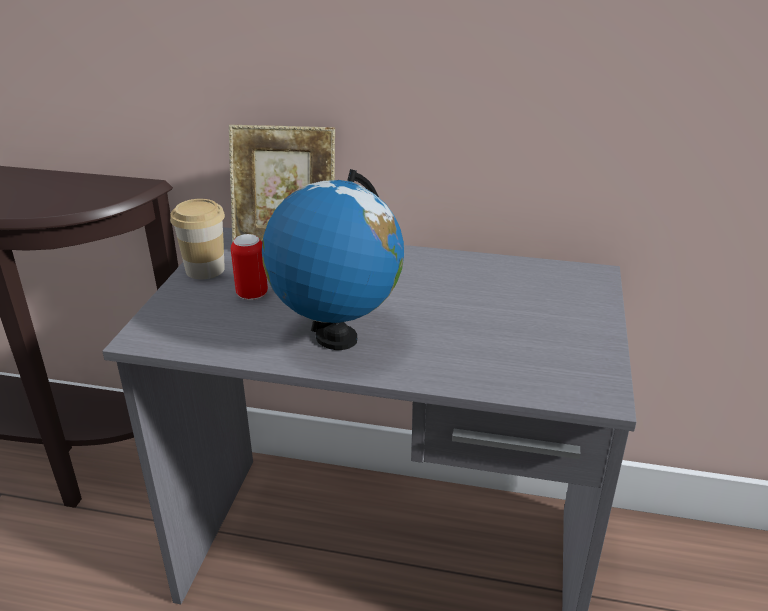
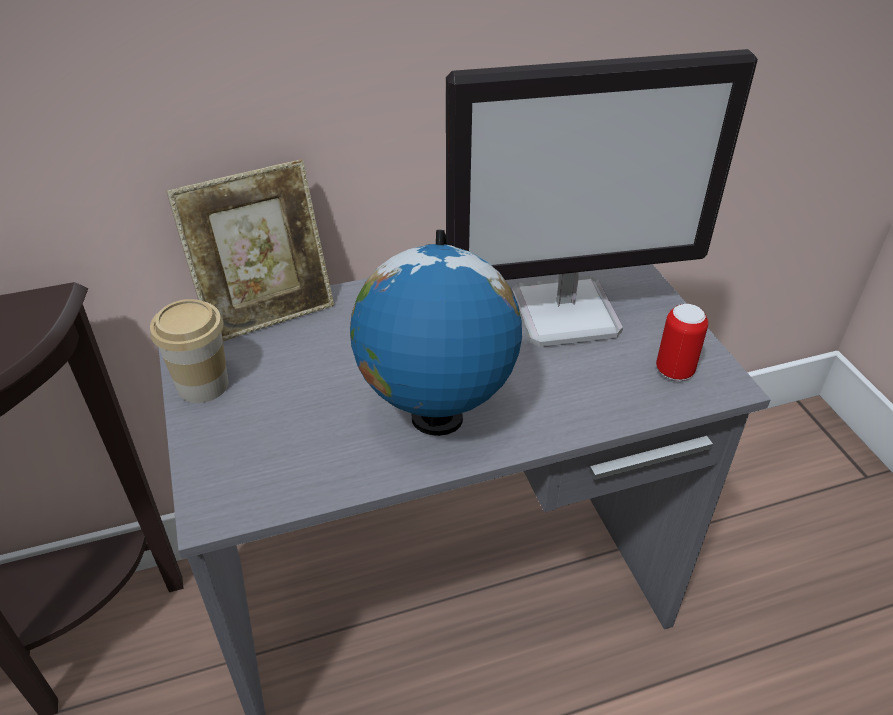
camera: 30 degrees left, 10 degrees up
(252, 294) = (292, 398): can -> can (674, 370)
(509, 306) = (567, 312): none -> monitor

